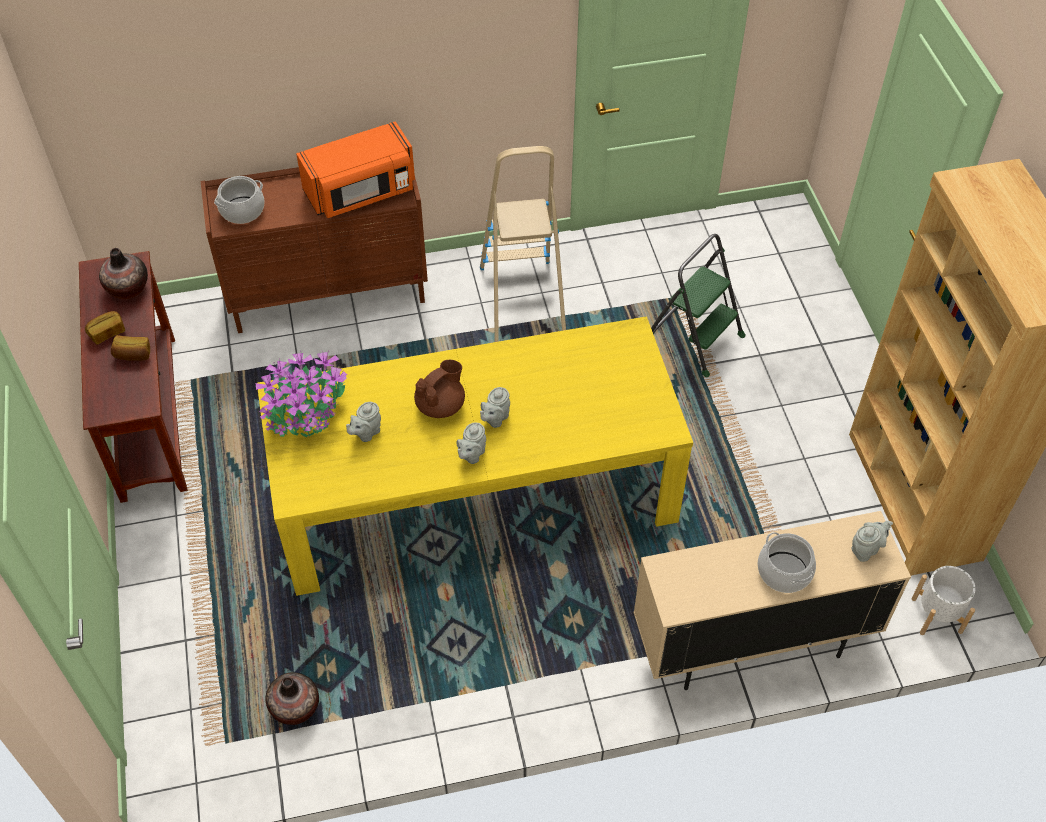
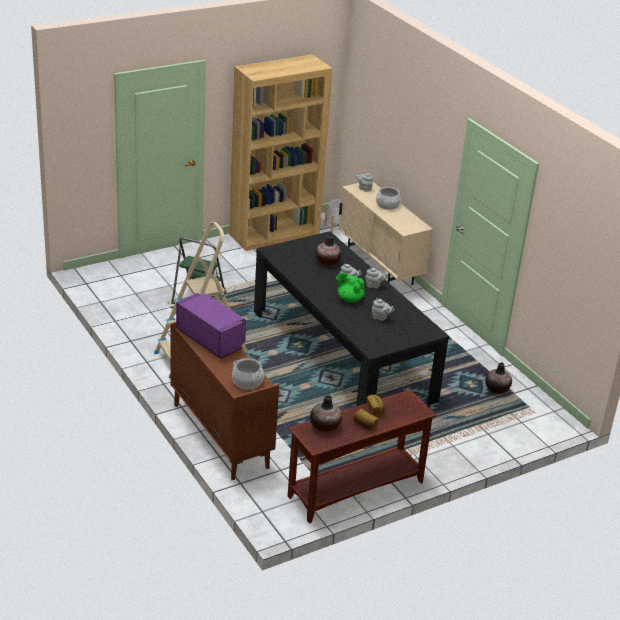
camera: 110 degrees left, 20 degrees down
(306, 412) = (379, 339): potted plant -> none
(361, 192) = (211, 339): orange microwave -> purple microwave
(441, 405) = (349, 299): brown teapot -> green teapot
(475, 493) = (342, 355): yellow dining table -> black dining table
(574, 406) = (327, 262): none -> vase

